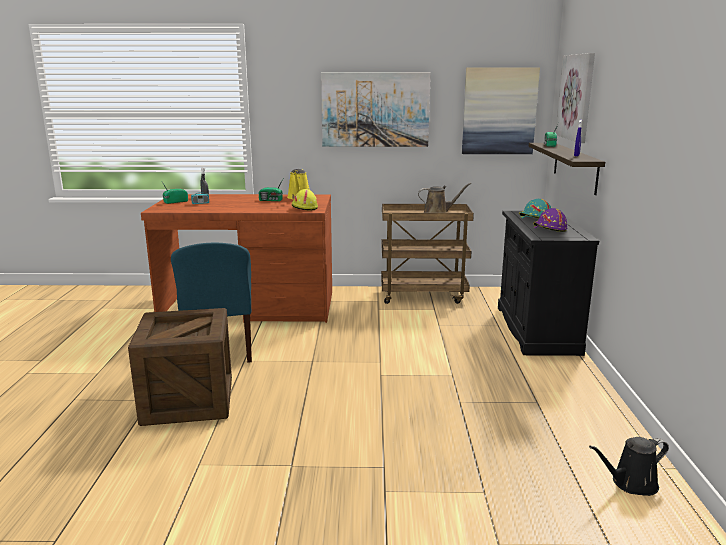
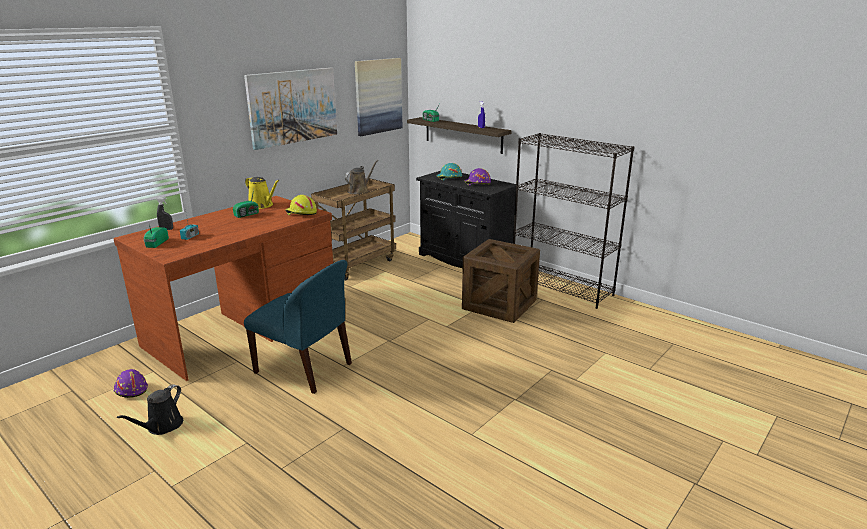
camera: 50 degrees left, 5 degrees up
(127, 312) = (130, 389): none -> purple hard hat
(188, 401) = (372, 411): crate -> crate (499, 305)
(576, 97) = (453, 83): picture -> none
(592, 403) = (561, 288): none -> black bookcase
(631, 483) = (636, 315): black watering can -> black watering can (162, 426)

